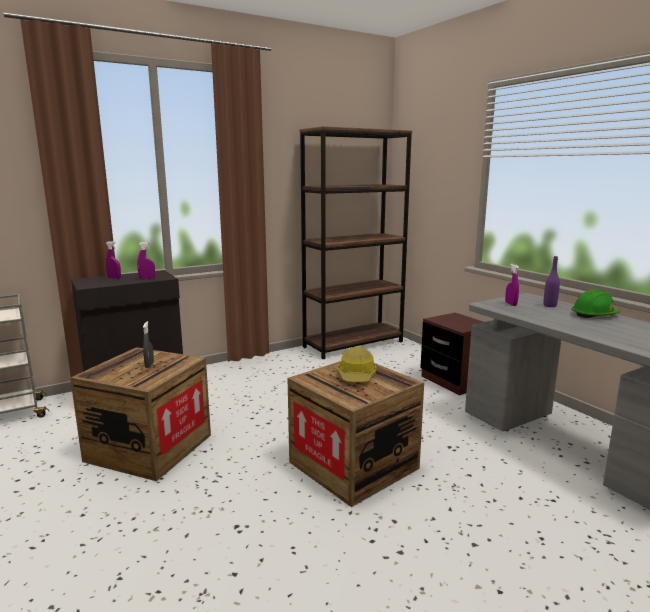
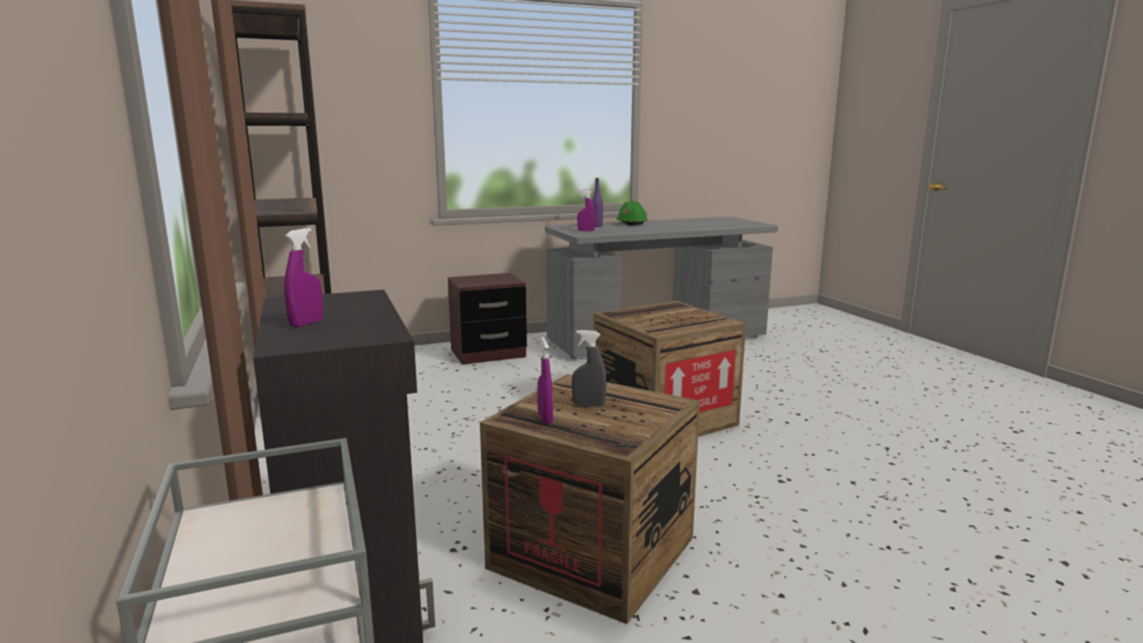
camera: 80 degrees left, 0 degrees up
(147, 278) = (355, 303): purple spray bottle -> purple spray bottle (545, 418)
(357, 376) = (657, 316): hard hat -> none

